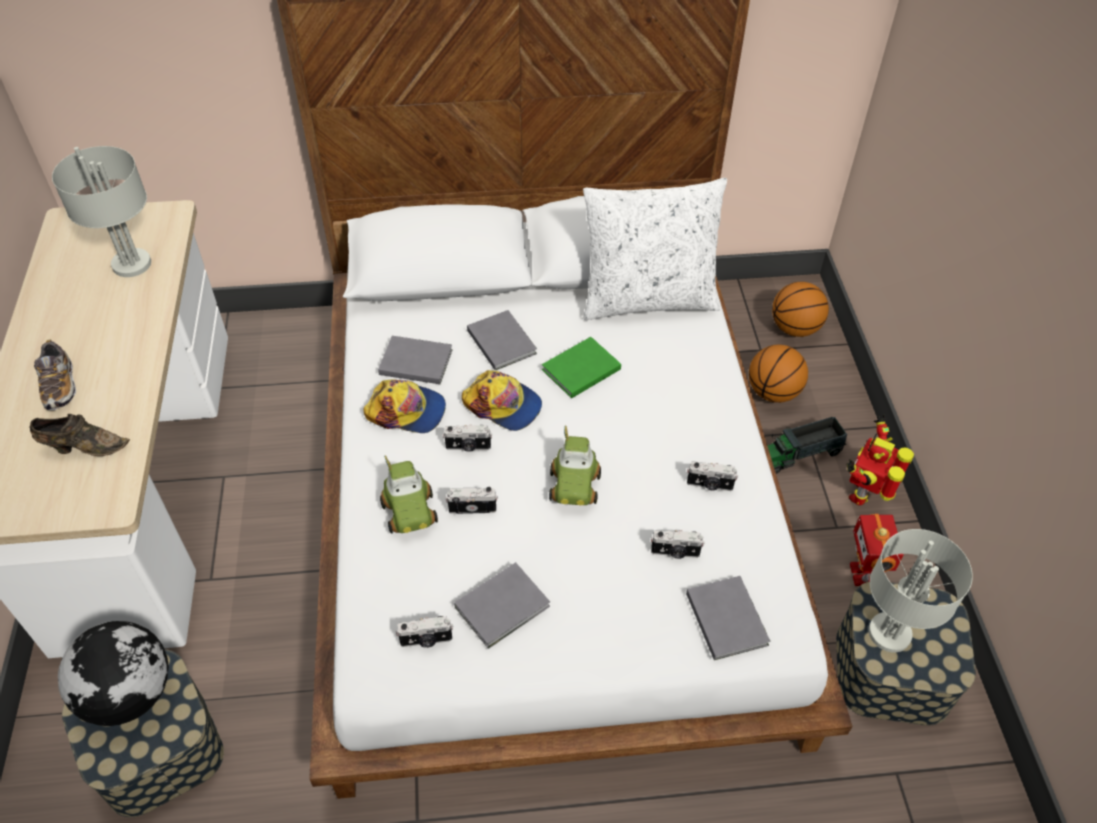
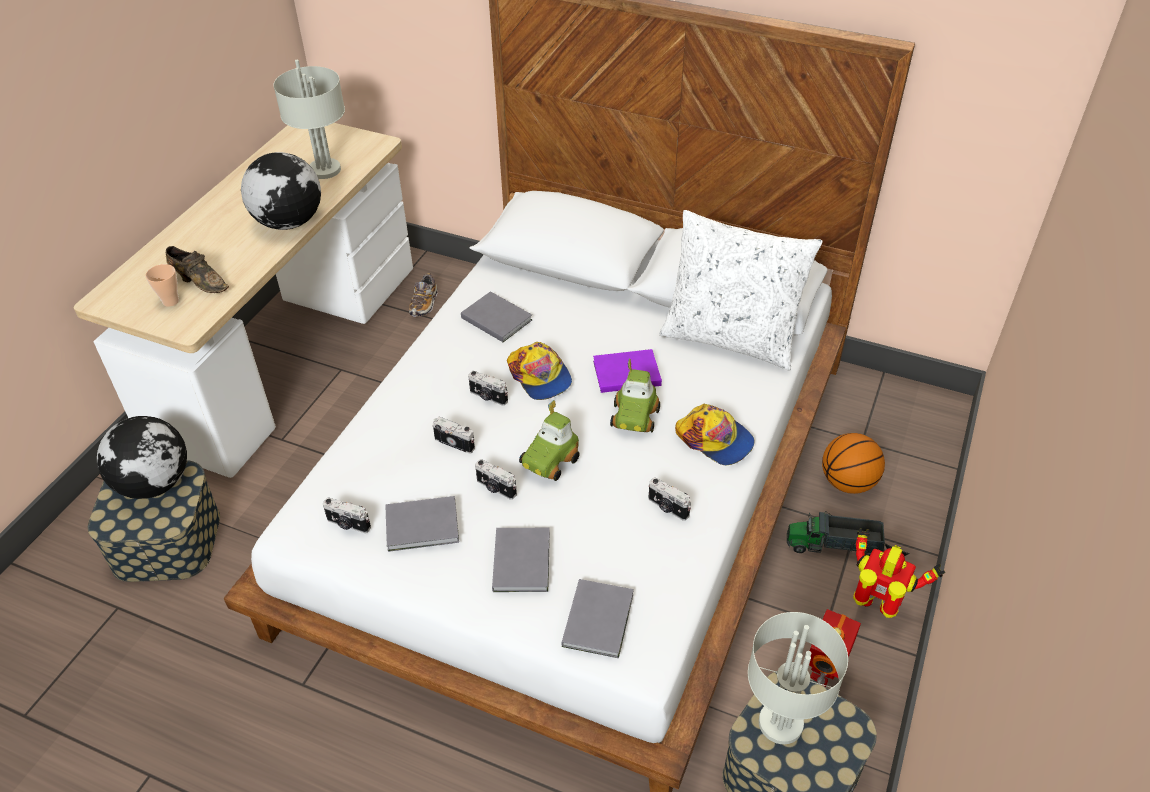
camera: 30 degrees right, 5 degrees down
(59, 386) = (216, 236): shoe -> shoe (424, 304)
(65, 483) = (170, 301): none -> cup
(136, 338) = (288, 222): none -> globe
(407, 411) = (461, 352): cap -> cap (715, 439)
(411, 511) = (407, 426): toy car -> toy car (635, 417)
(501, 340) = (577, 327): grey book -> grey book (523, 560)
(579, 369) = (624, 373): green book -> purple book
(675, 553) = (595, 548): camera -> camera (495, 488)
(794, 328) = (911, 435): basketball -> none
(864, 493) = (876, 607): toy robot -> toy robot turned 60 degrees clockwise

